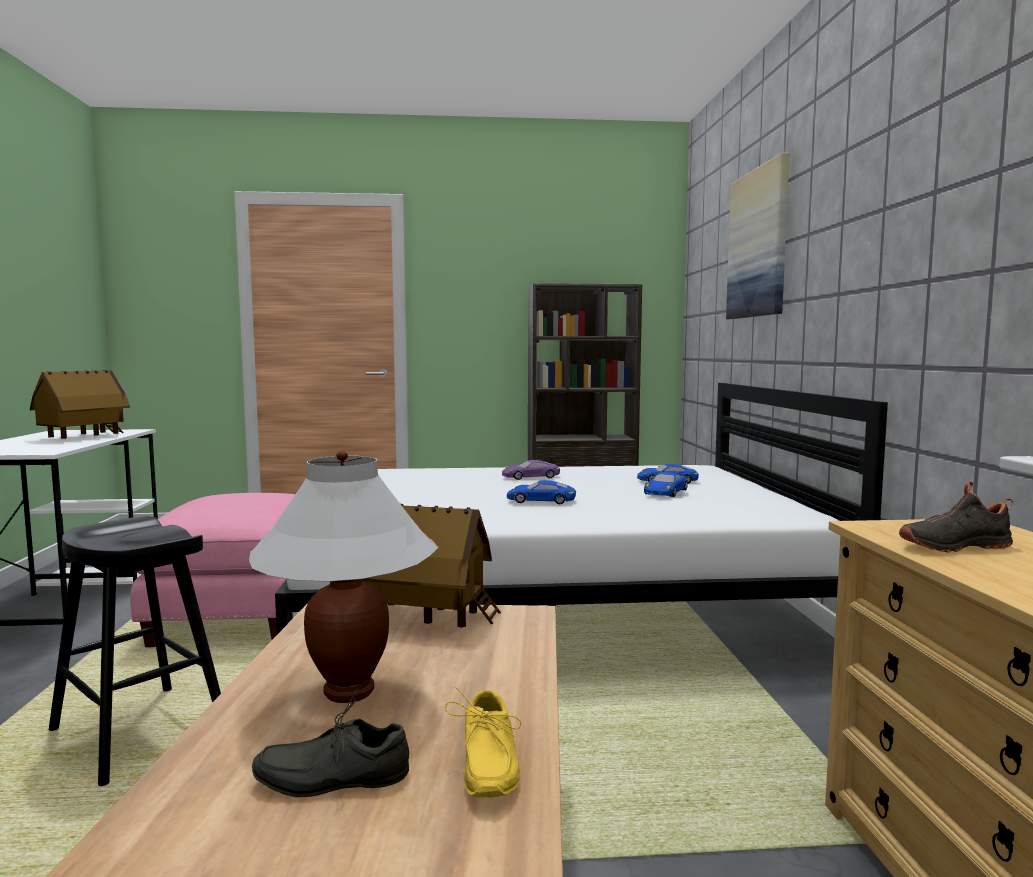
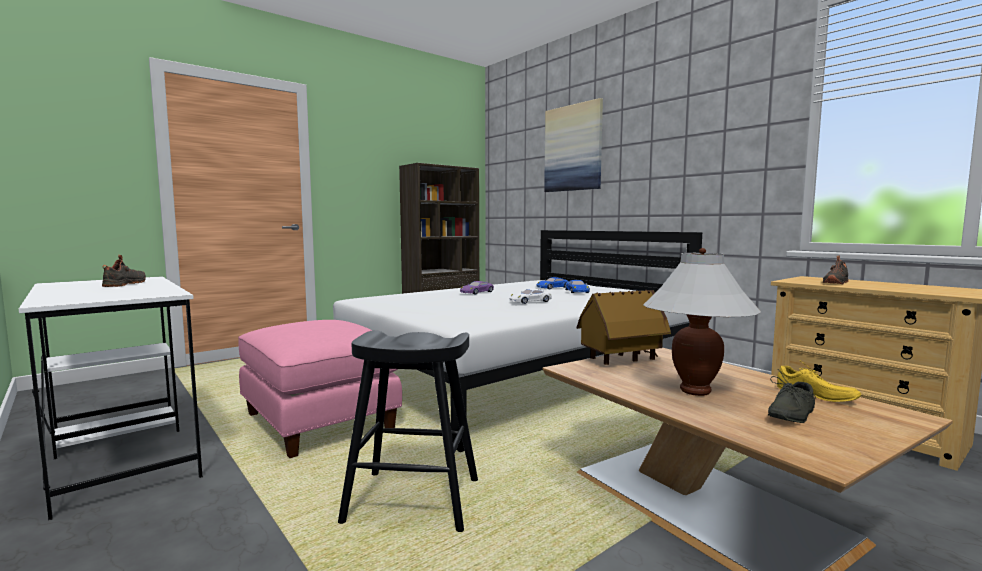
camera: 35 degrees left, 0 degrees up
(83, 437) = (126, 284): toy house -> black shoe
(541, 500) = (530, 301): blue toy car -> white toy car

